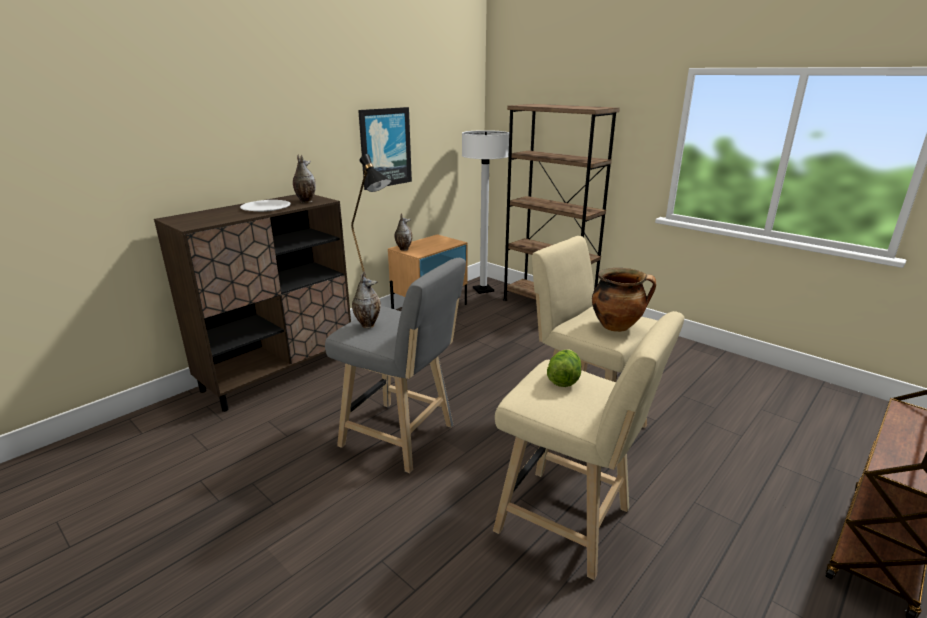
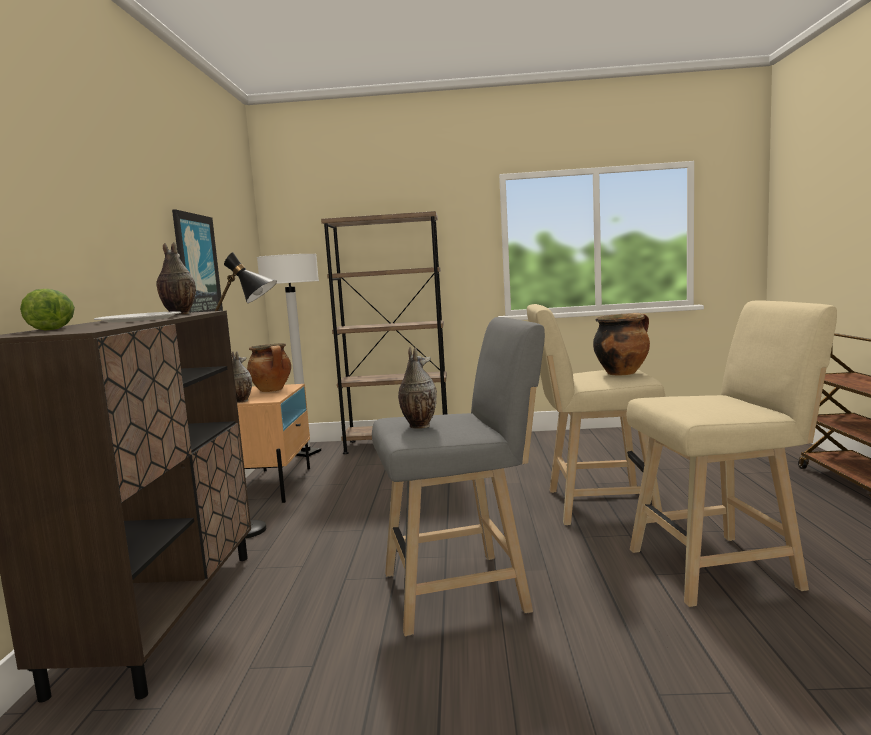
camera: 40 degrees left, 15 degrees down
(437, 243) = (272, 390): none -> cooking pot
(563, 378) = (684, 398): lettuce -> lettuce (52, 329)

